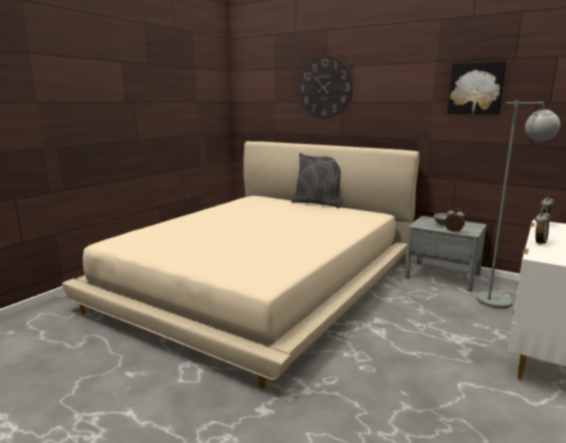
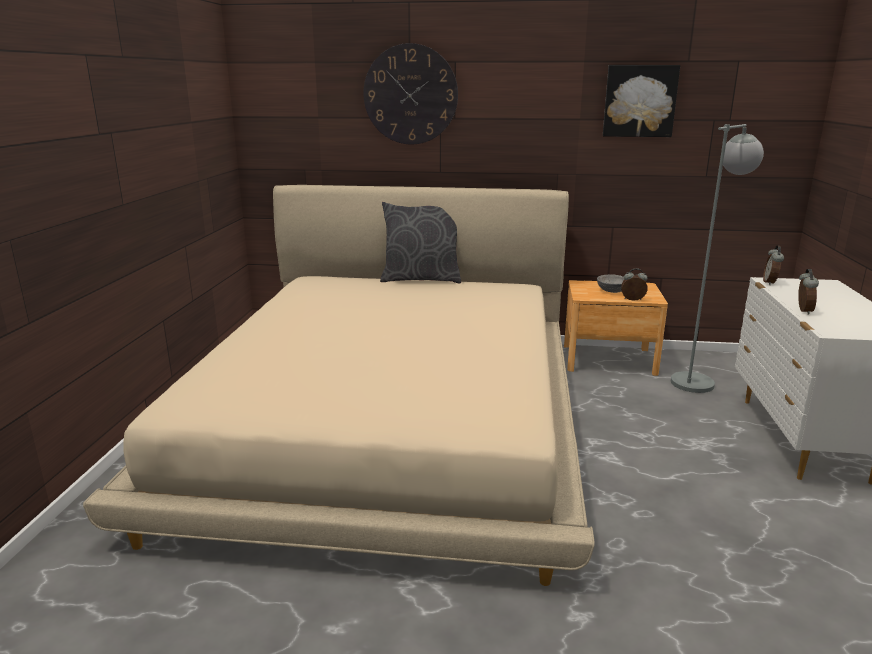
camera: 25 degrees left, 5 degrees up
(442, 276) = (608, 359): grey nightstand -> brown nightstand

